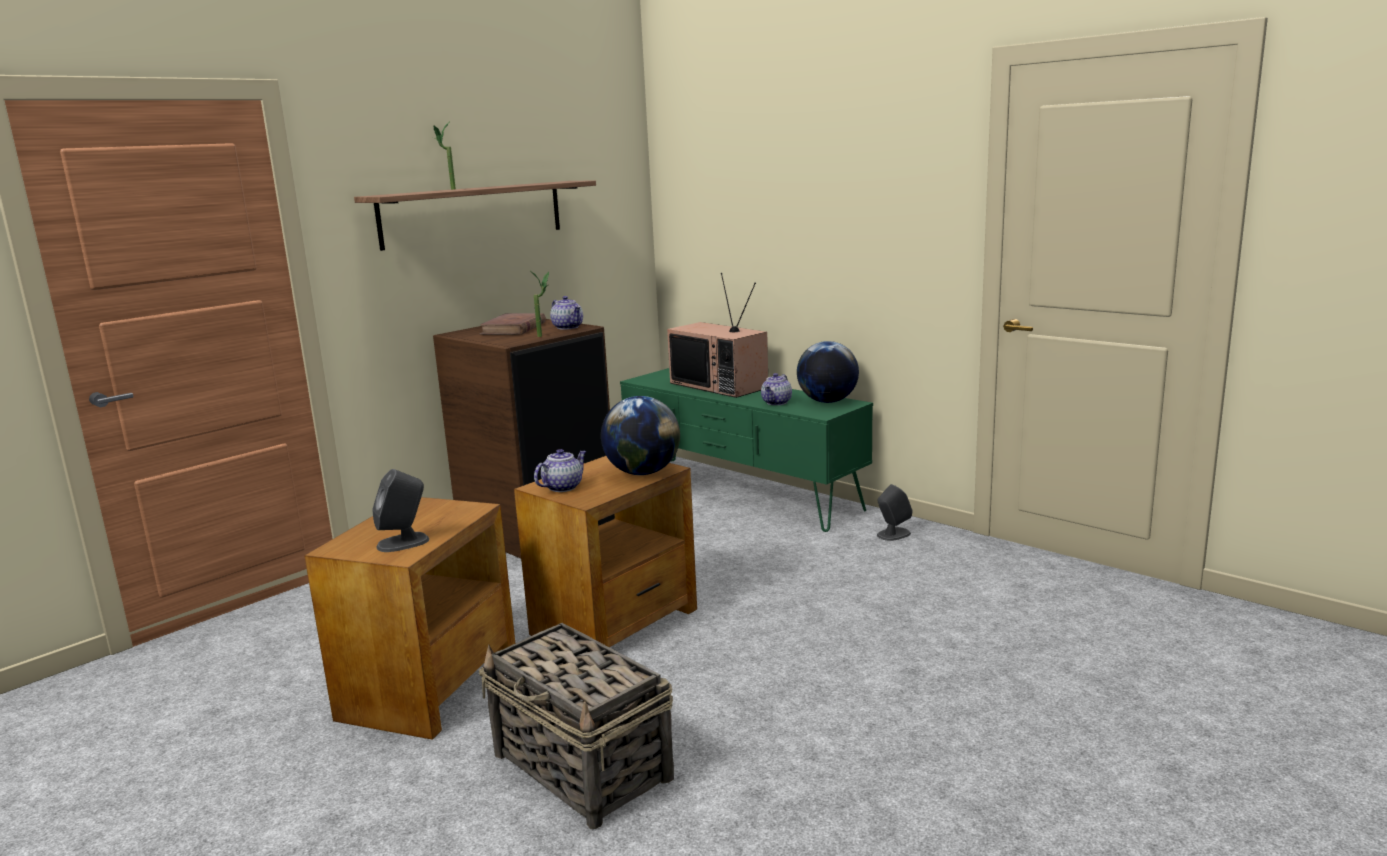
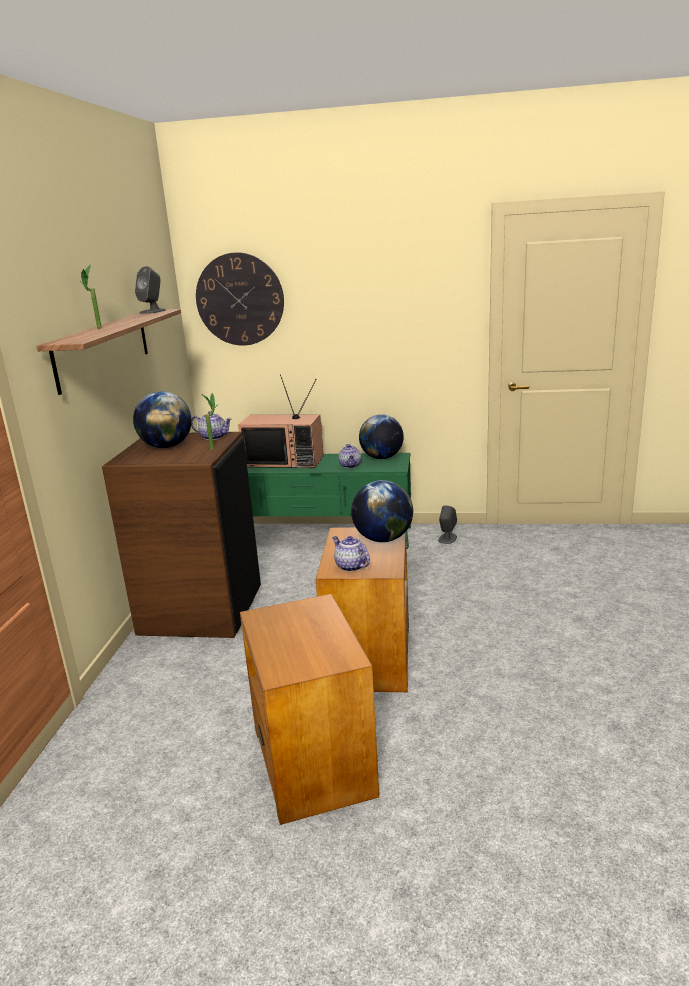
camera: 35 degrees left, 5 degrees up
(403, 542) = (325, 648): grey speaker -> grey speaker (153, 311)
(513, 328) = (166, 446): brown book -> globe
(563, 487) = (350, 566): teapot -> teapot turned 45 degrees counterclockwise
(583, 767) = (504, 762): basket -> none
(703, 178) = (240, 299): none -> wall clock

